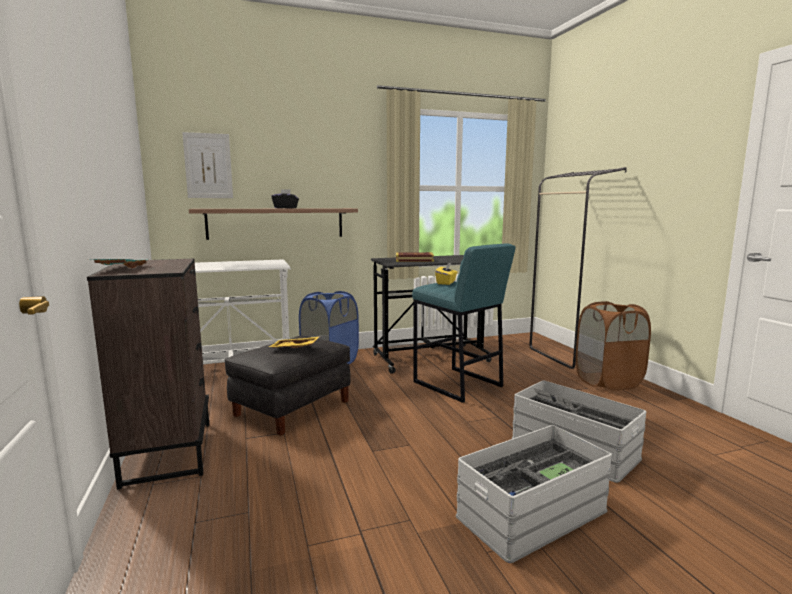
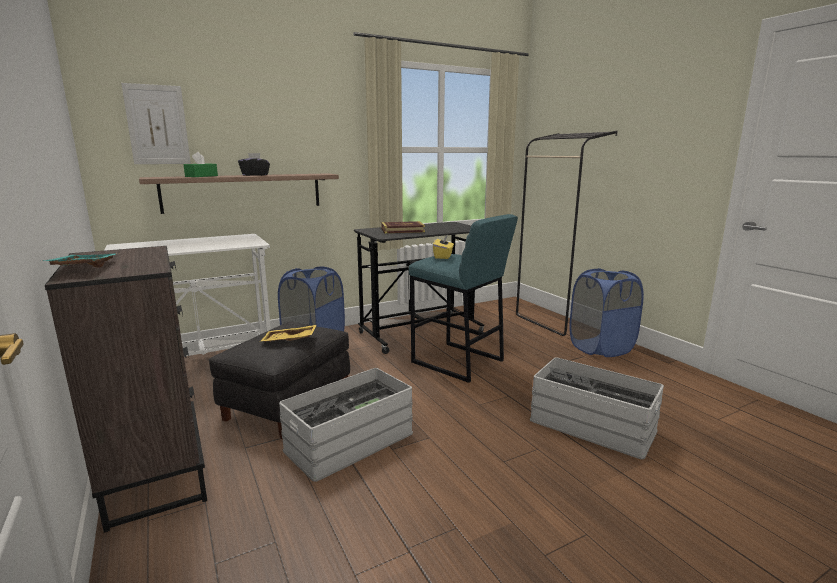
camera: 10 degrees left, 5 degrees up
(240, 208) = (201, 176): none -> green tissue box
(533, 514) = (576, 504): grey storage box -> grey storage box (350, 442)
(608, 381) = (601, 348): brown laundry basket -> blue laundry basket

